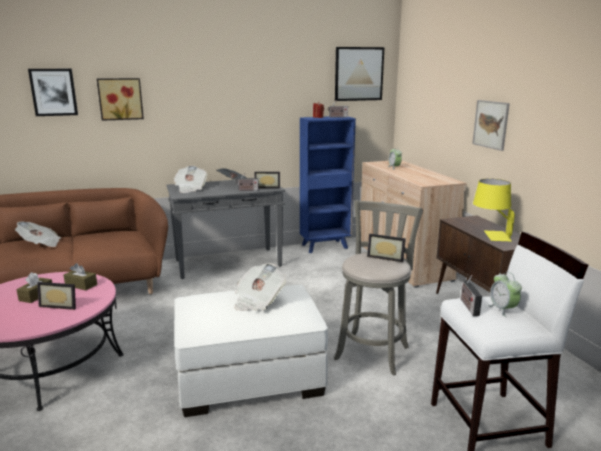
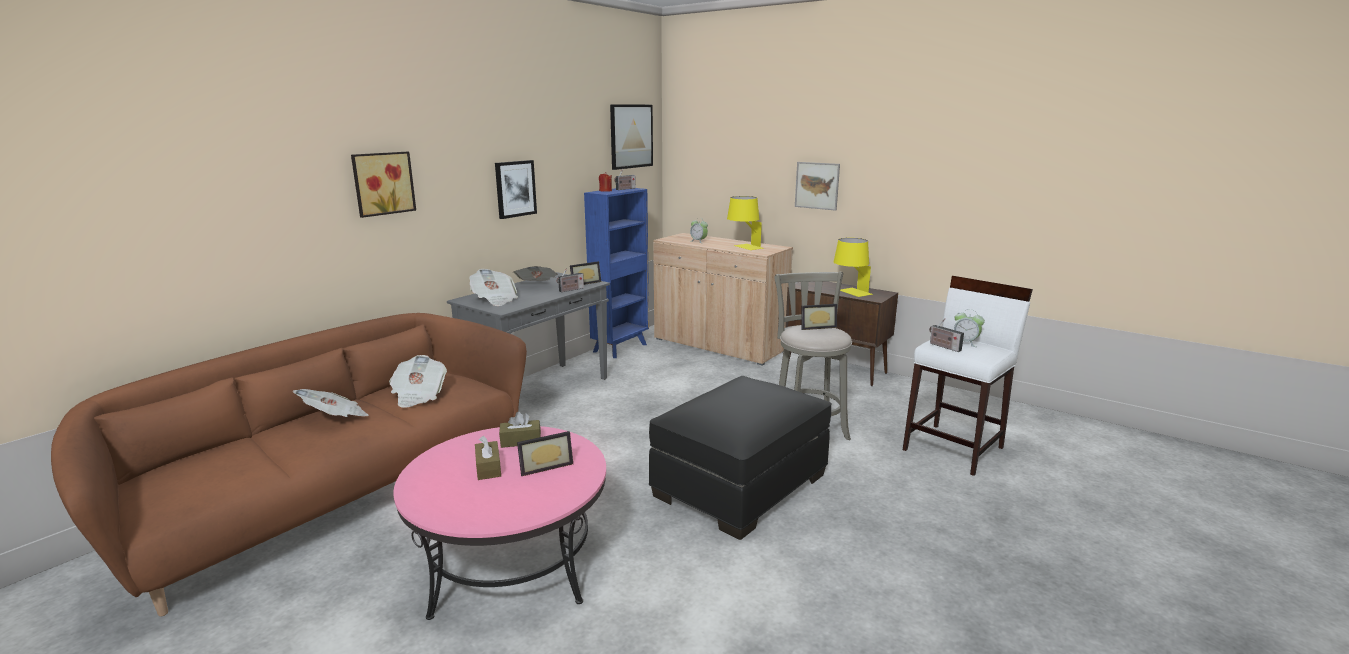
camera: 35 degrees left, 0 degrees up
(54, 92) = (288, 179): picture -> picture (515, 189)
(248, 376) = (739, 485): white ottoman -> black ottoman
(258, 301) = (750, 396): newspaper -> newspaper (418, 395)
(419, 177) = (744, 247): none -> yellow table lamp

